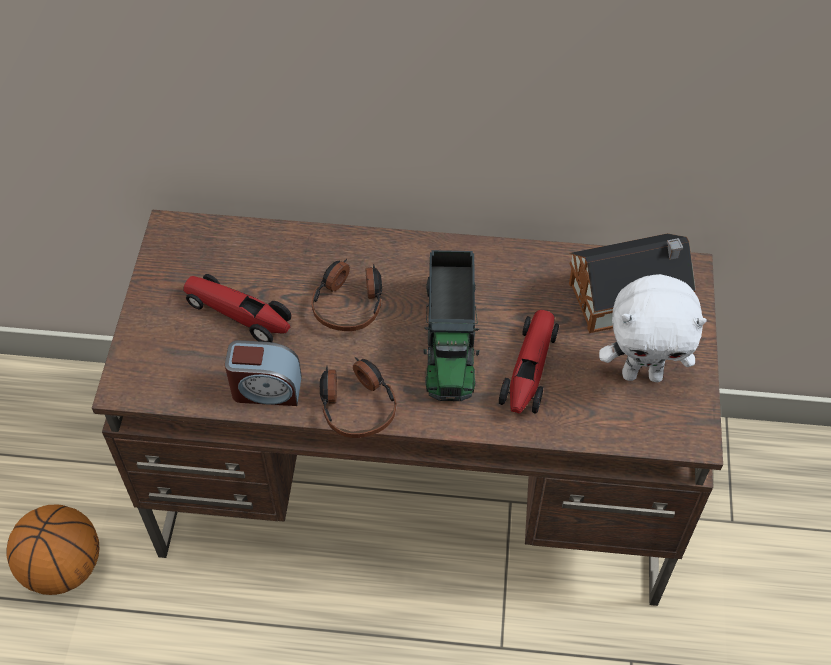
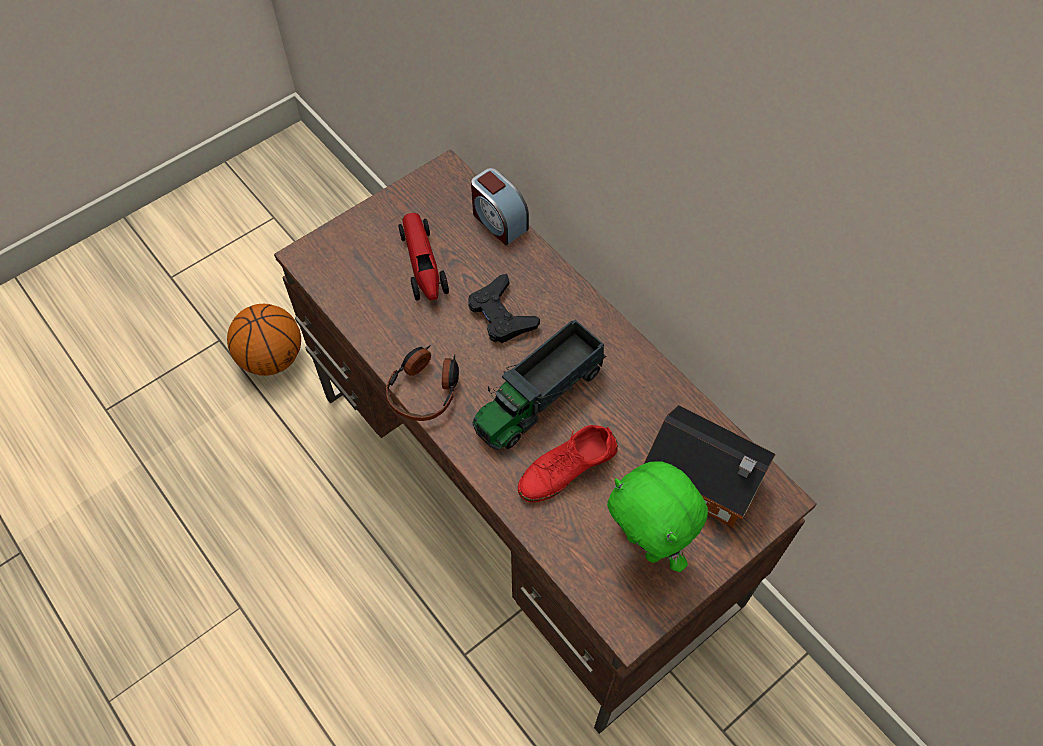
camera: 45 degrees right, 5 degrees up
(266, 389) = (383, 329): alarm clock -> alarm clock (498, 221)
(349, 302) = (501, 314): headphones -> black game controller
(529, 370) = (567, 468): toy car -> red shoe
(642, 373) = (647, 545): white plush toy -> green plush toy

